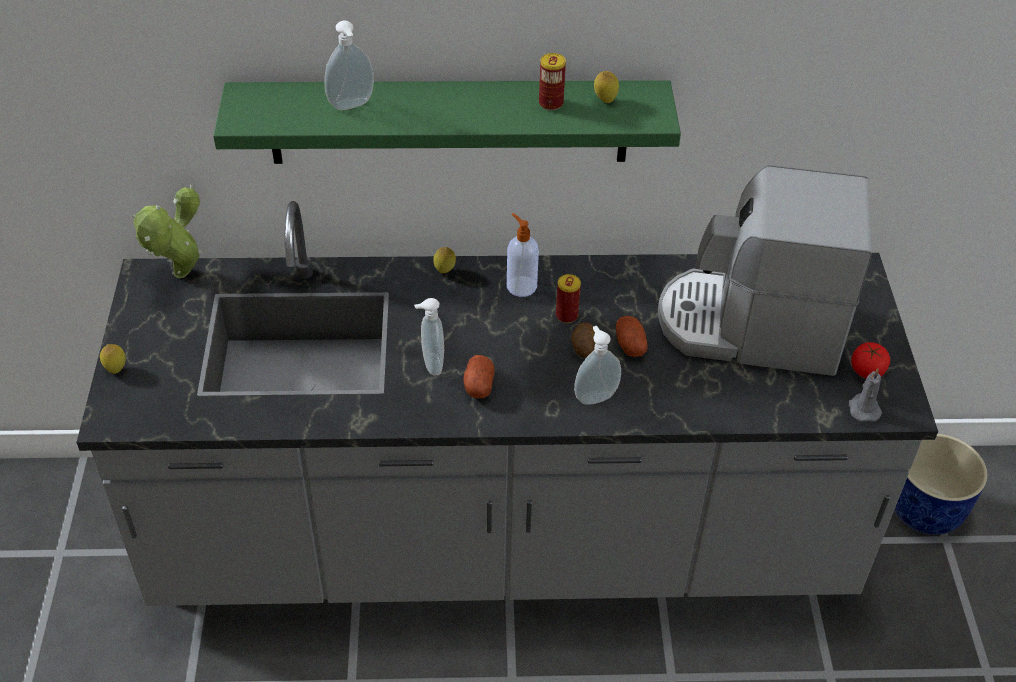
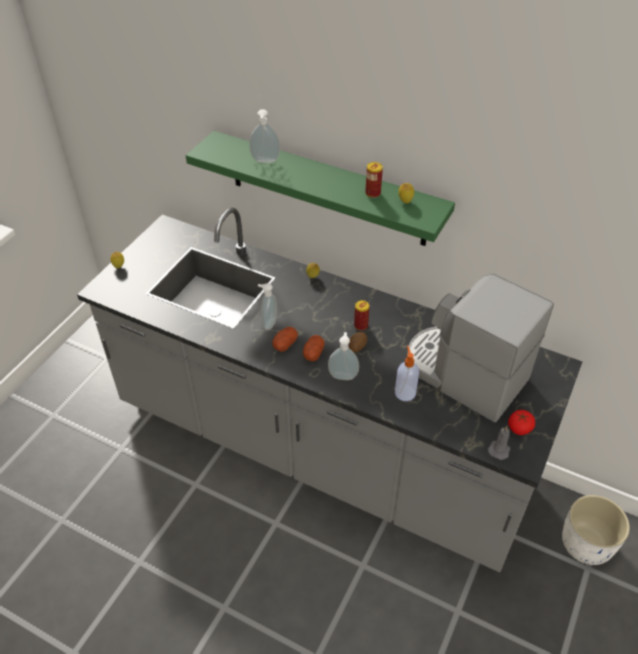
camera: 30 degrees right, 0 degrees up
(179, 277) = (180, 232): potted plant -> none
(520, 285) = (348, 300): soap dispenser -> soap dispenser (405, 392)
(630, 344) = (384, 355): potato -> potato (313, 353)
(925, 508) = (586, 543): blue planter -> white planter

